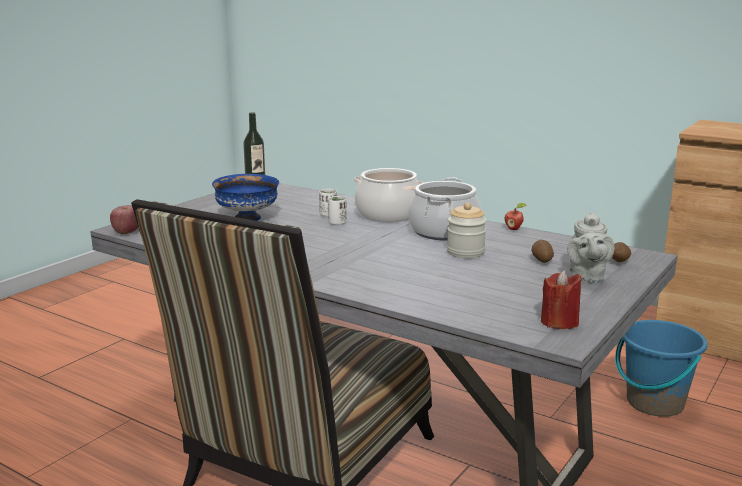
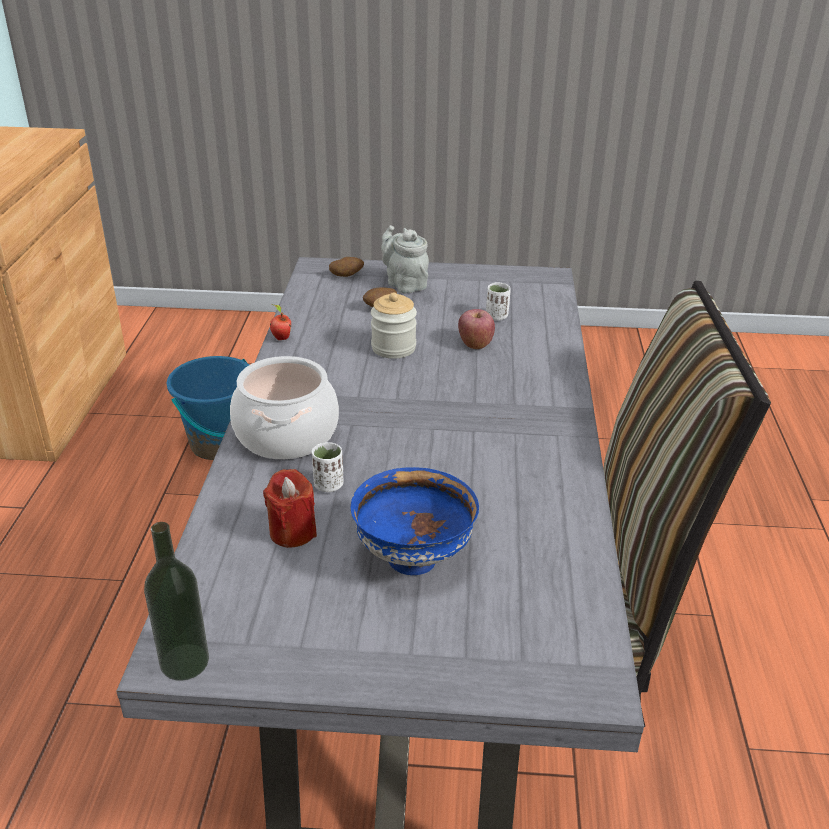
camera: 120 degrees left, 15 degrees up
(127, 232) = (601, 663): apple -> apple (475, 344)
(337, 223) = (361, 463): white cup -> white cup (497, 316)
(443, 232) = (330, 376): cooking pot -> none
(559, 322) = (517, 281): red candle -> red candle (292, 532)
(586, 277) = (404, 284): grey teapot -> grey teapot turned 105 degrees counterclockwise

